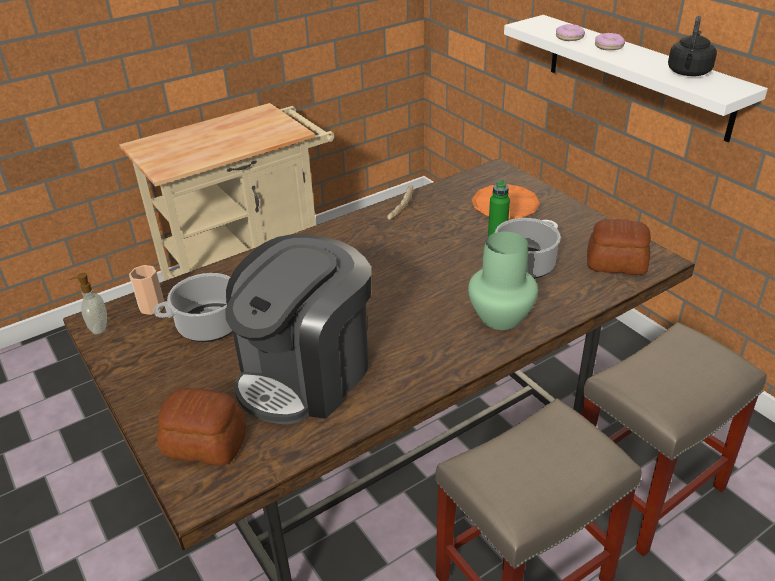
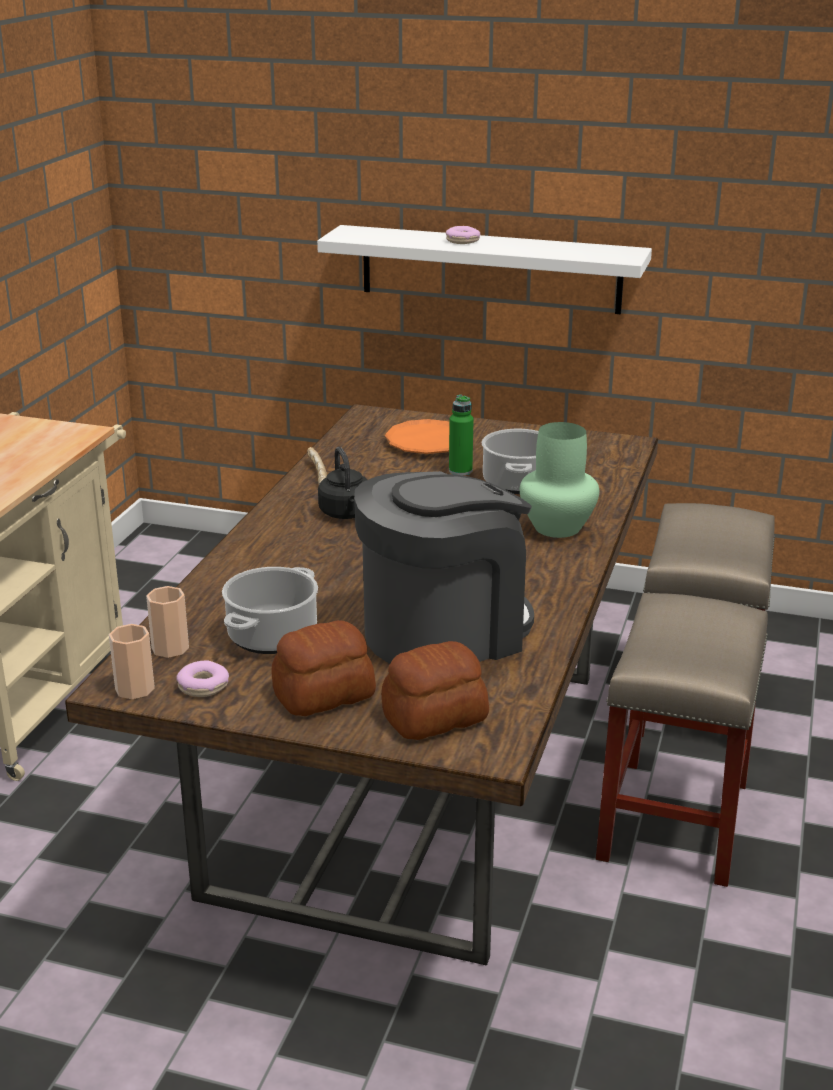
camera: 40 degrees left, 10 degrees down
(98, 328) = (134, 689): soap dispenser -> cup
(306, 373) = (444, 632): coffee machine -> coffee machine turned 120 degrees counterclockwise
(569, 38) = (410, 240): donut -> donut (203, 686)
(615, 263) = (594, 457): bread -> bread (322, 694)
(688, 73) = (571, 249): black kettle -> black kettle (346, 514)

